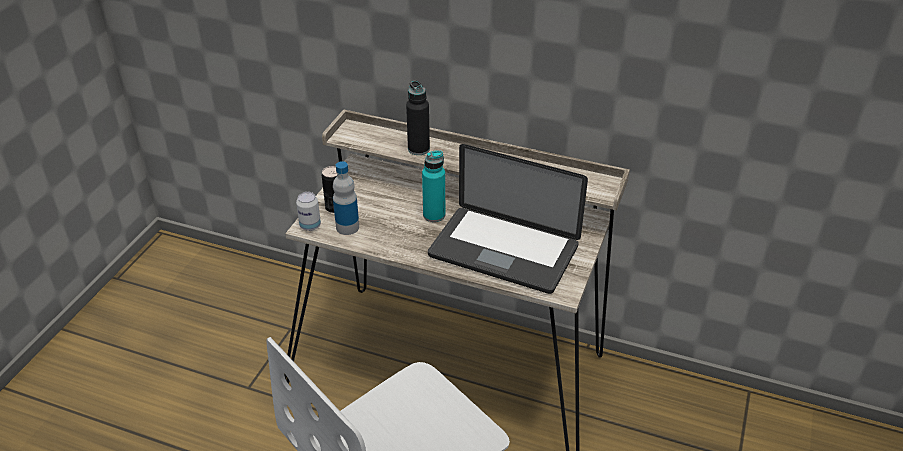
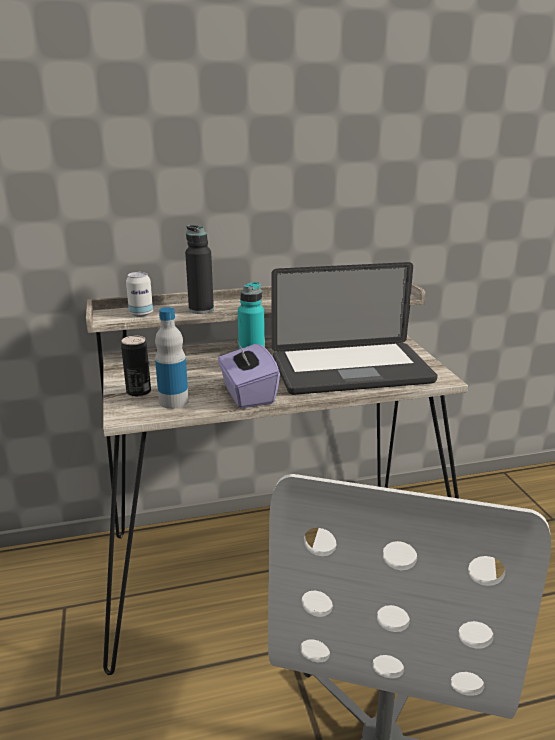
camera: 35 degrees left, 15 degrees down
(310, 226) = (128, 413): can -> can (141, 314)
(401, 242) = (247, 394): none -> purple tissue box

